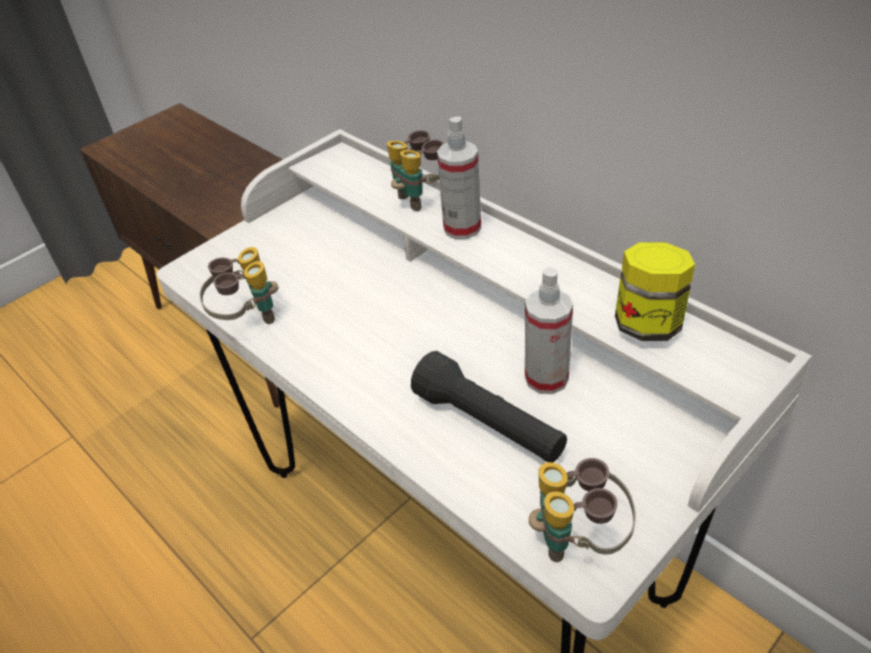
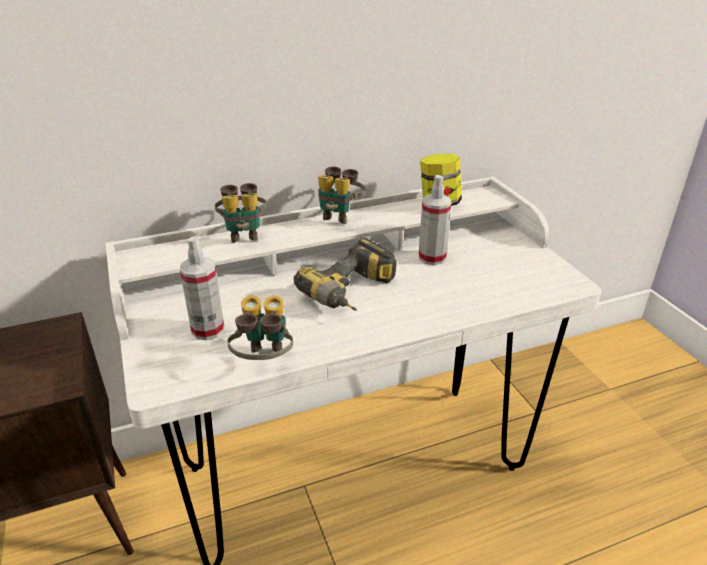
camera: 70 degrees left, 10 degrees down
(406, 335) = (353, 294): none -> power drill
(462, 228) = (297, 229): spray bottle -> spray bottle (208, 330)
(489, 424) = (455, 285): black flashlight -> none
(578, 538) = (550, 281): binoculars -> binoculars (339, 215)

